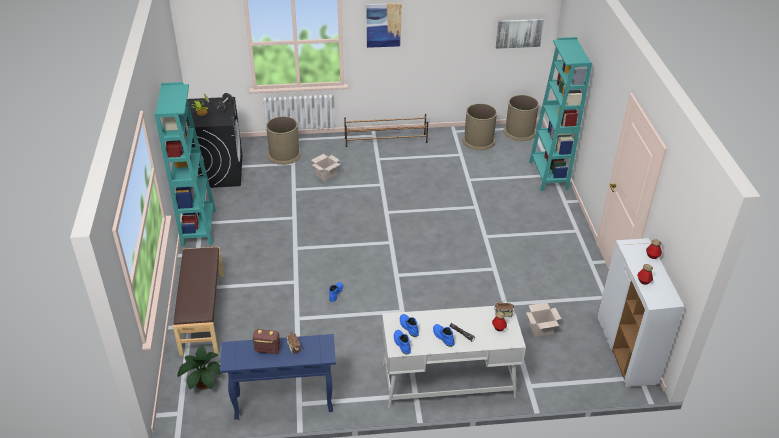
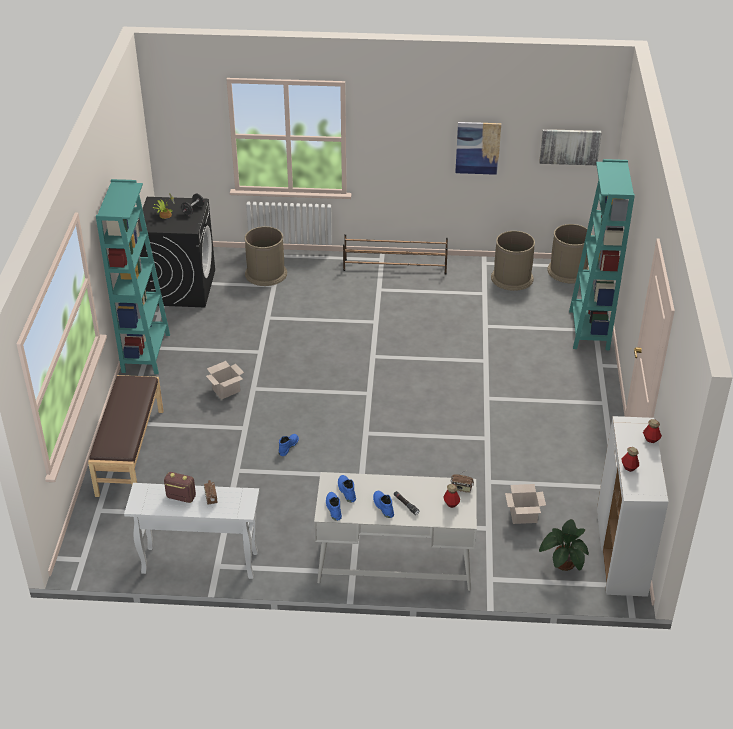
camera: 10 degrees right, 0 degrees up
(203, 383) = (115, 530): potted plant -> potted plant (563, 564)
(283, 403) = (199, 563): blue console table -> white console table
(326, 175) = (311, 303): cardboard box -> cardboard box (226, 390)
(383, 25) = (397, 124): picture -> picture (478, 148)

